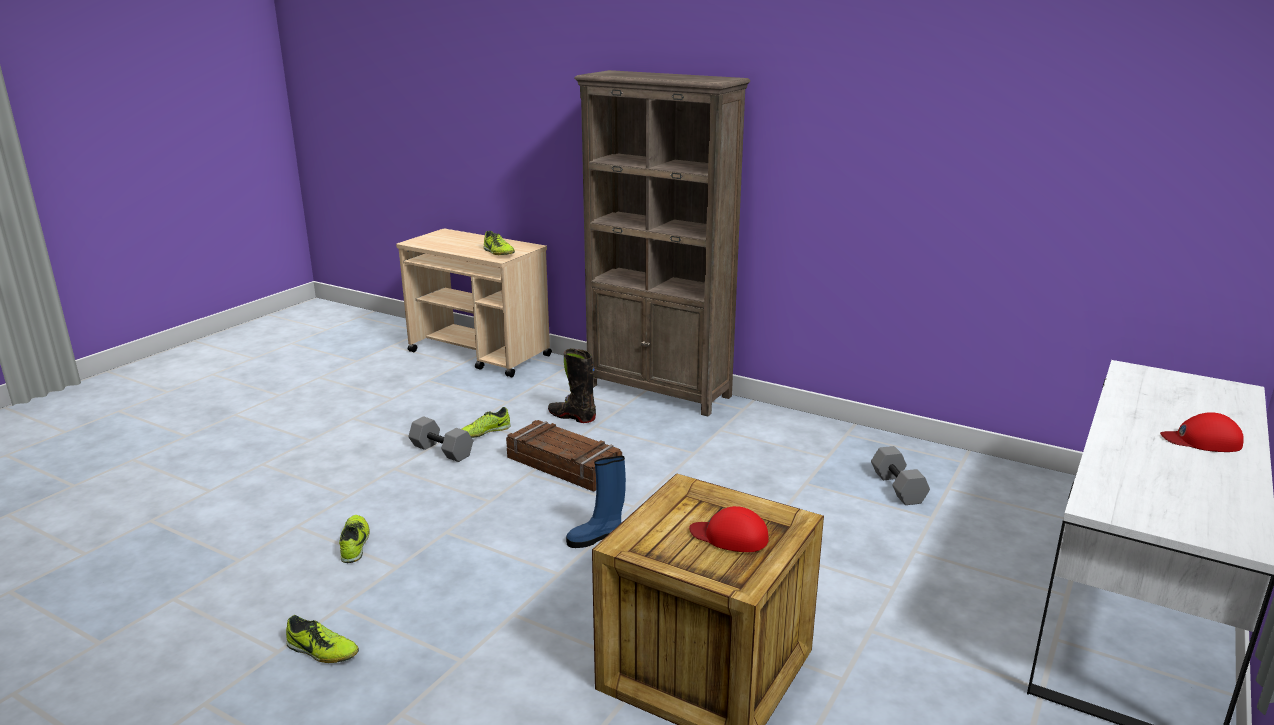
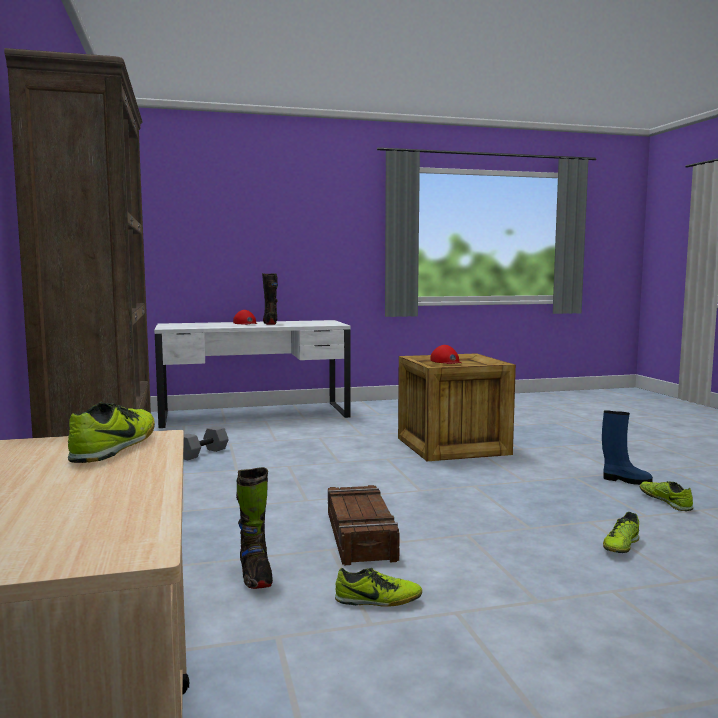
camera: 135 degrees left, 15 degrees down
(442, 450) = (457, 599): grey dumbbell -> none
(596, 538) = (422, 490): blue boot -> blue boot (625, 480)
(1179, 457) = (270, 323): none -> black boot

